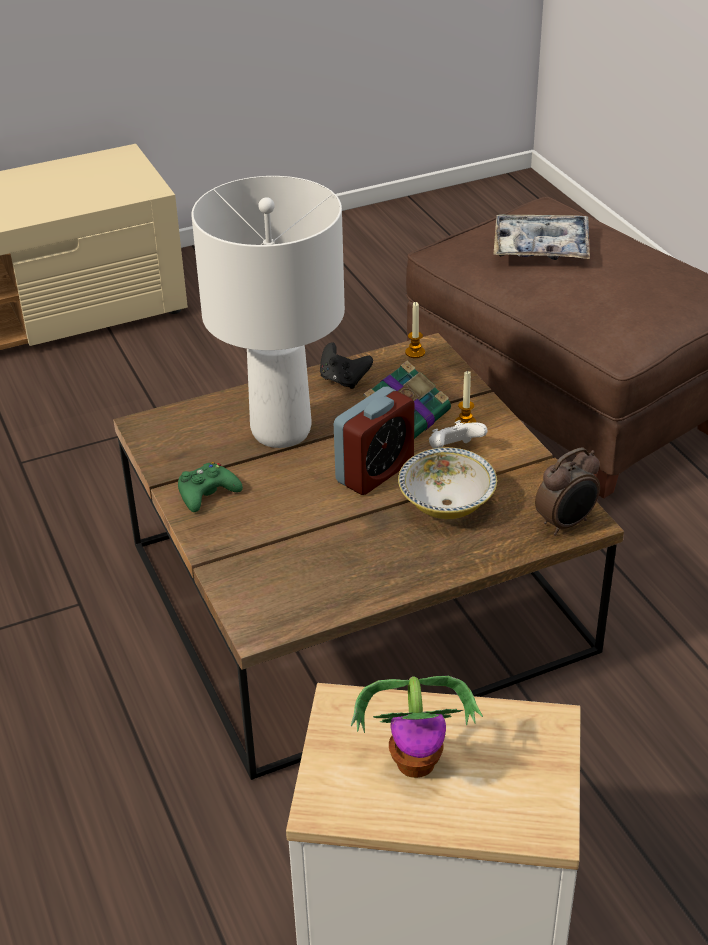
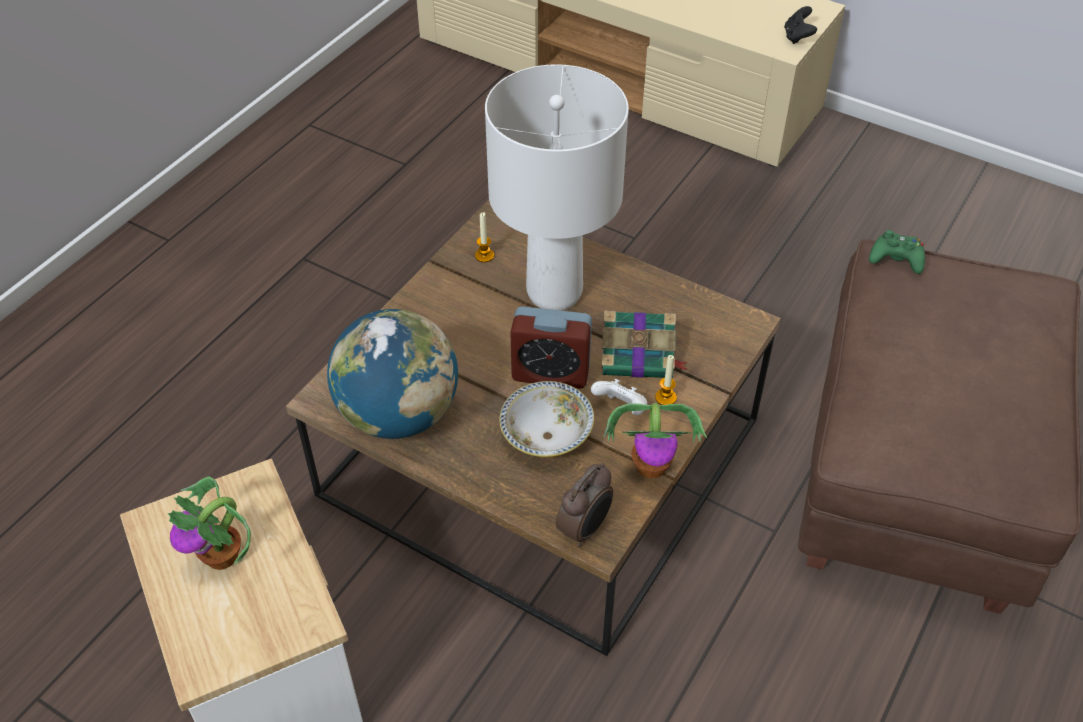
camera: 55 degrees right, 10 degrees up
(207, 493) = (446, 293): green game controller -> green game controller (896, 258)
(332, 583) = (398, 414): none -> globe
(343, 380) = (653, 294): black game controller -> black game controller (797, 37)
(415, 352) = (735, 318): candle -> candle (484, 256)
(531, 461) = (652, 466): none -> potted plant
(541, 247) = (959, 318): tray -> none
(566, 524) = (585, 529): alarm clock -> alarm clock turned 75 degrees counterclockwise

